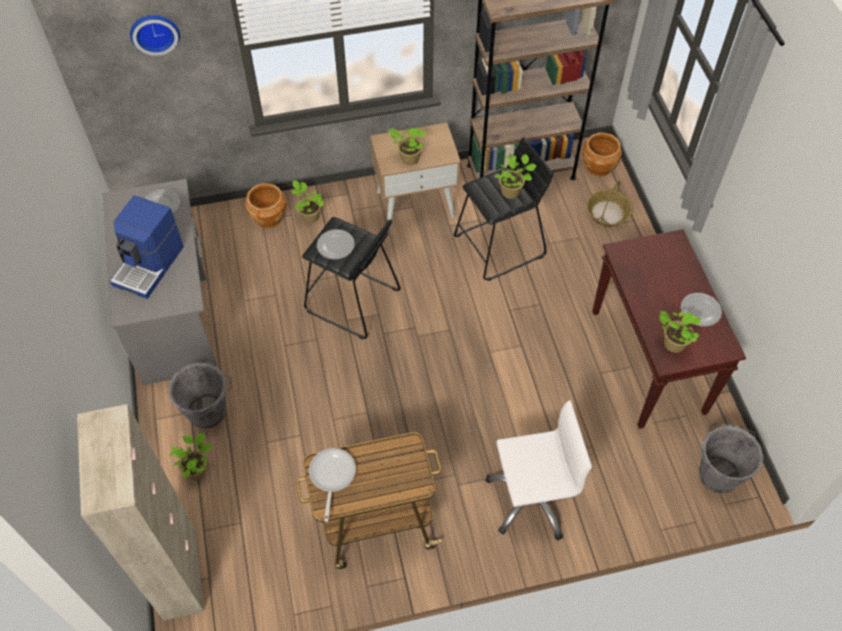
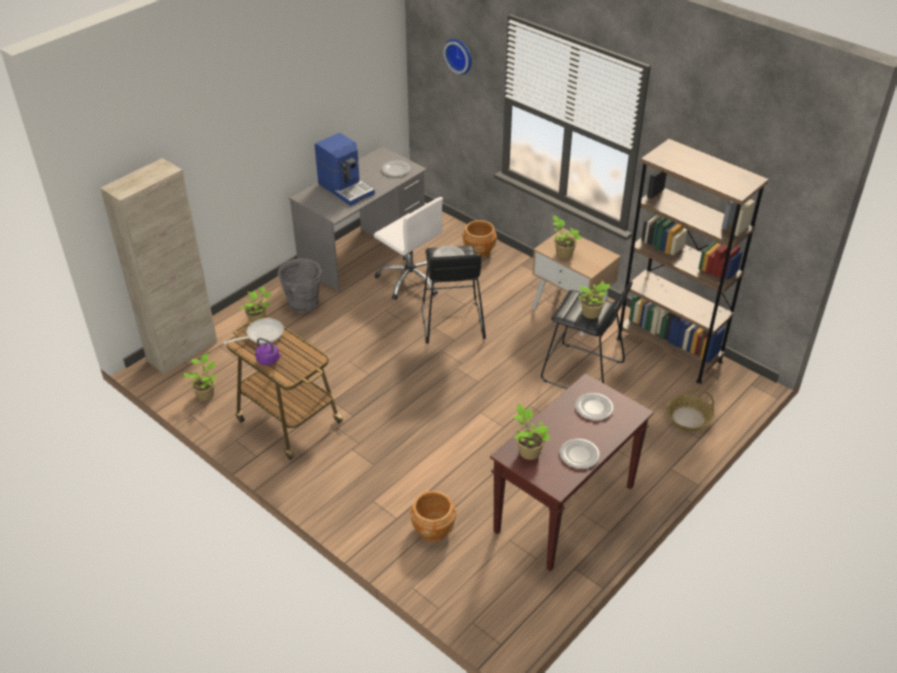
camera: 55 degrees right, 15 degrees down
(150, 265) = (346, 188): coffee machine -> coffee machine turned 120 degrees counterclockwise
(309, 216) = (501, 267): potted plant -> potted plant (205, 394)
(380, 490) = (269, 360): none -> purple kettle
(532, 497) = (375, 495): white office chair -> white office chair (410, 279)
(598, 167) = (729, 391): brown planter -> brown planter (433, 529)
(650, 265) = (593, 407): none -> plate
(717, 473) = (497, 604): grey bucket -> none

